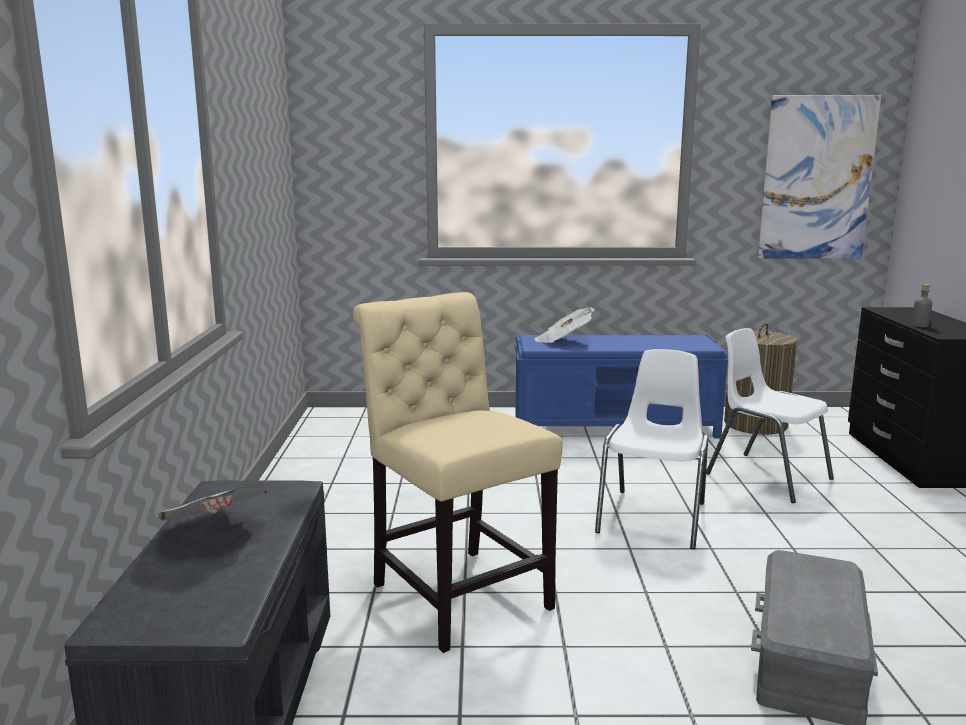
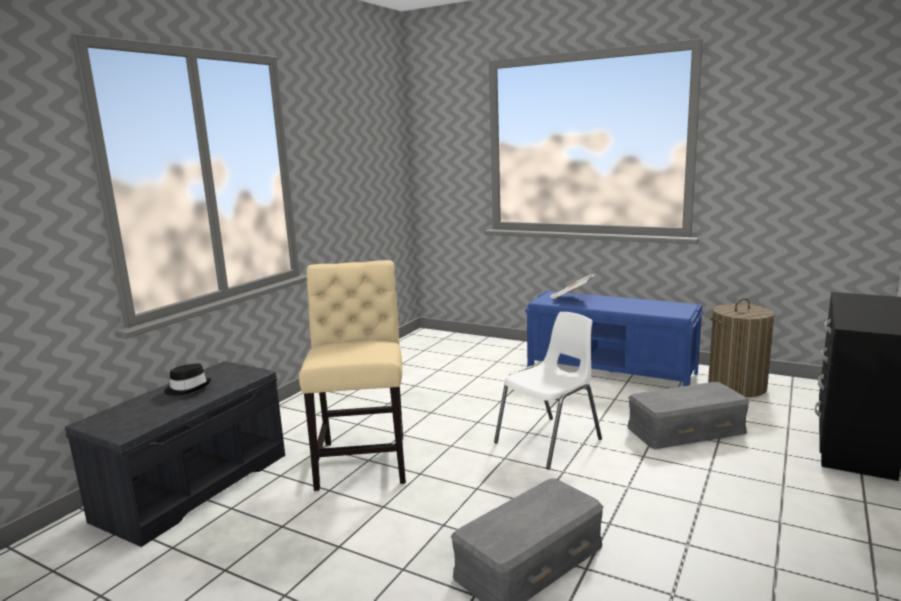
camera: 30 degrees right, 0 degrees up
(215, 531) = (188, 388): newspaper -> black hat
(766, 476) = (685, 429): white chair -> grey storage box
(817, 178) = (820, 169): picture -> none
(920, 325) = (848, 314): grey bottle -> none

